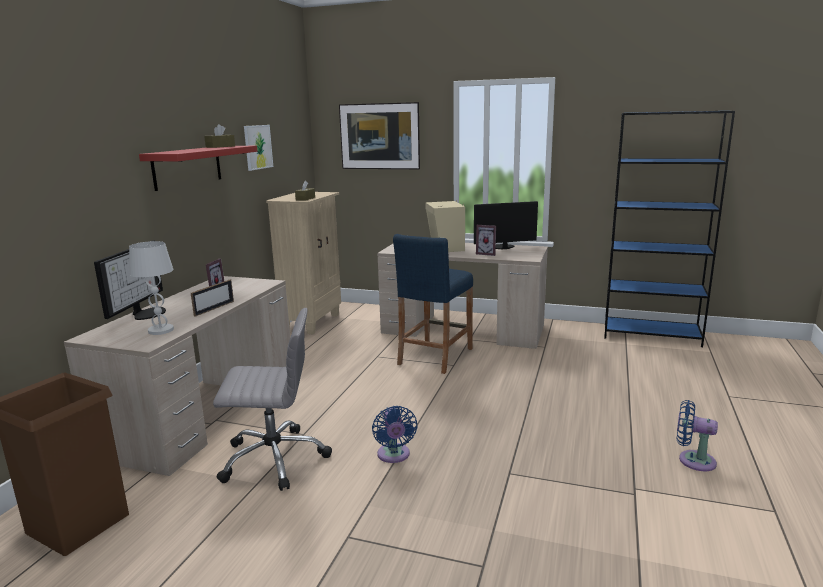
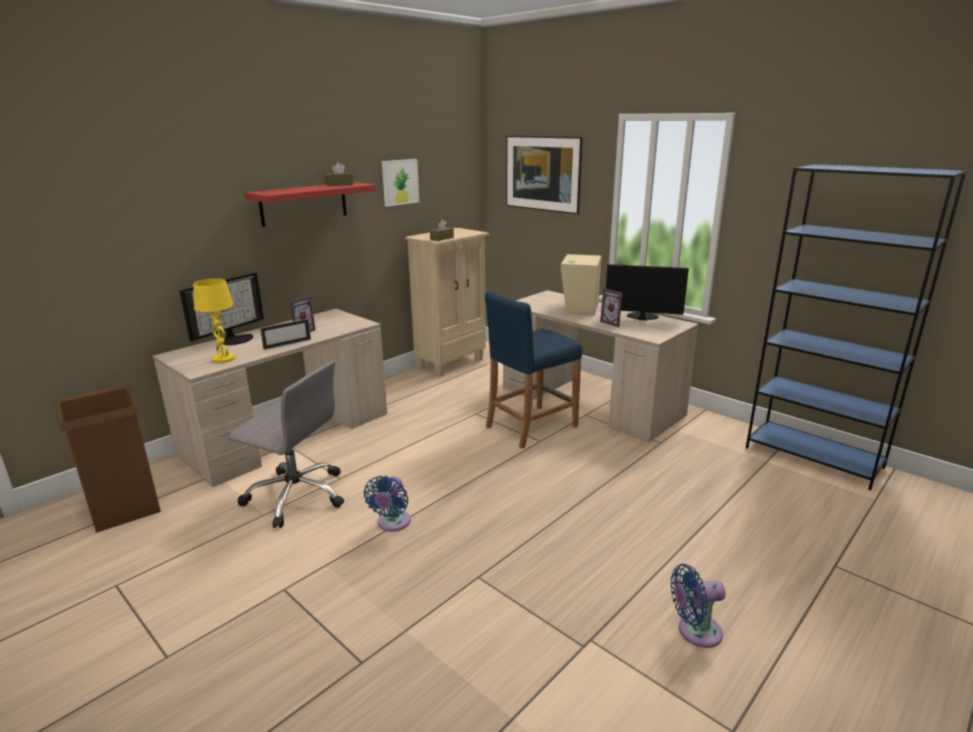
camera: 25 degrees right, 5 degrees up
(161, 330) = (224, 359): white table lamp -> yellow table lamp
(692, 460) = (695, 631): blue fan -> blue fan turned 60 degrees counterclockwise

